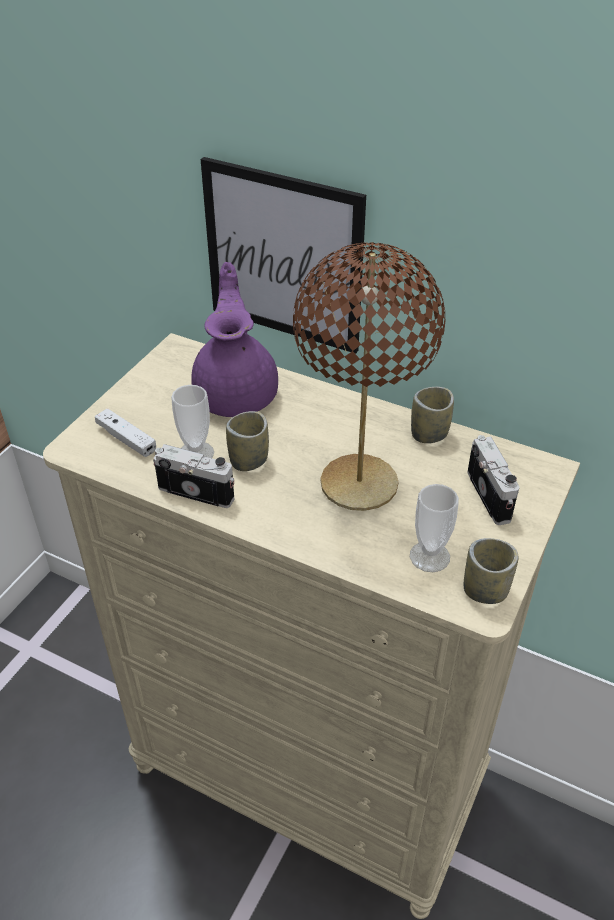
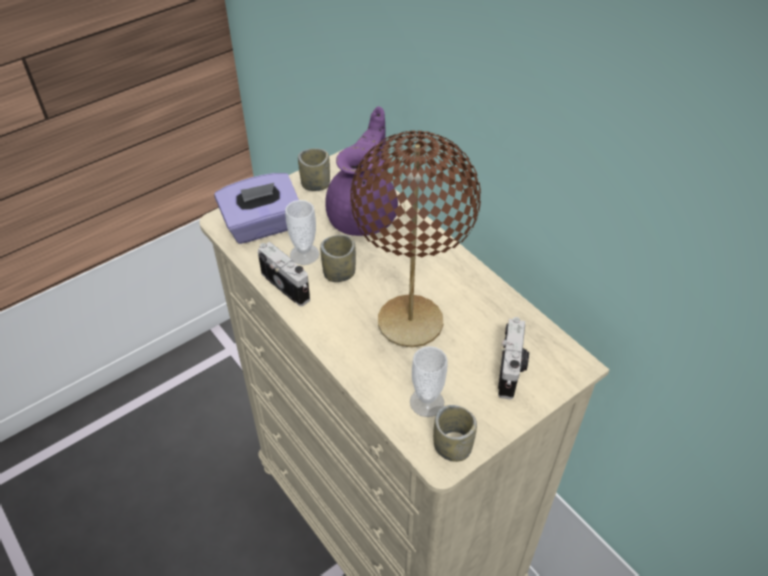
camera: 25 degrees right, 5 degrees up
(126, 439) = (262, 226): white game controller -> purple tissue box
(283, 257) = (424, 114): picture -> none
(429, 434) = (494, 299): cup -> cup (315, 184)

